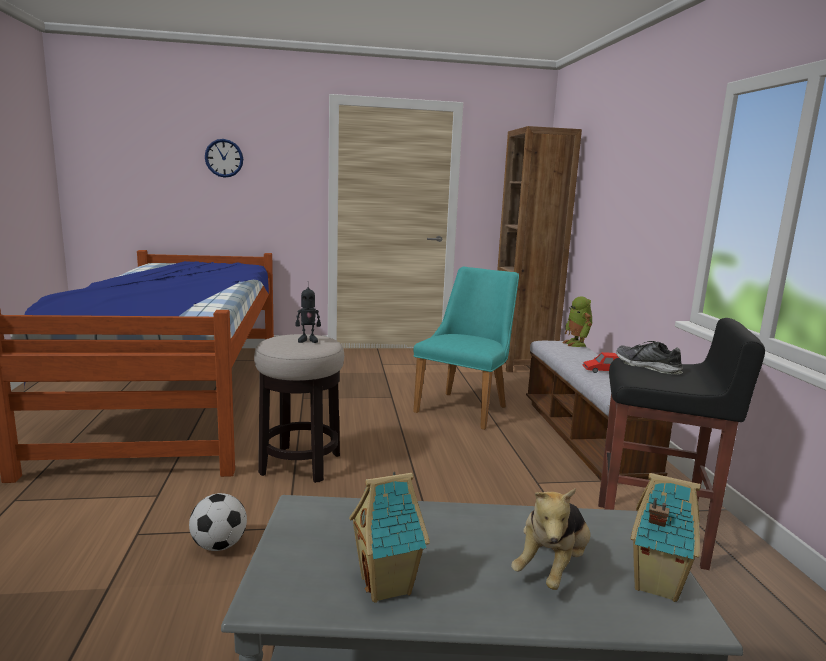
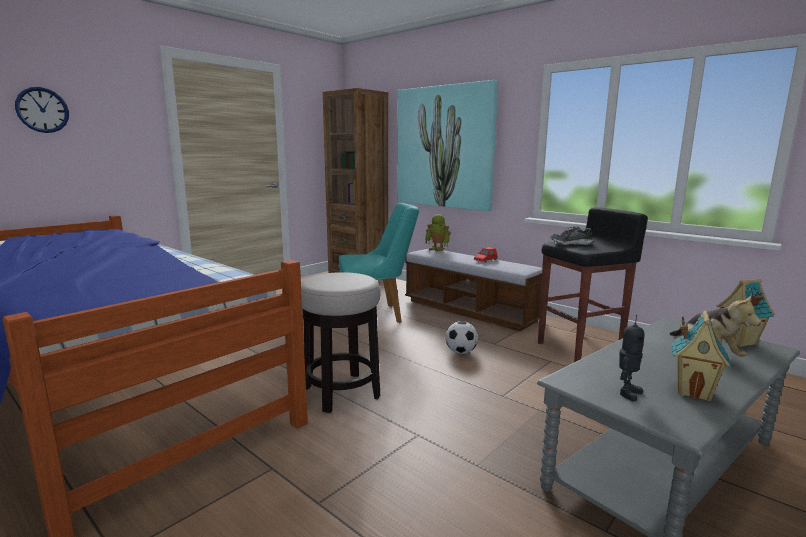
camera: 40 degrees left, 0 degrees up
(219, 545) = (398, 471): football -> football (461, 352)
(308, 340) = (344, 276): toy robot -> toy robot (627, 393)
(466, 407) = (377, 314): turquoise chair -> turquoise chair turned 90 degrees clockwise
(621, 205) = (445, 147): none -> picture

